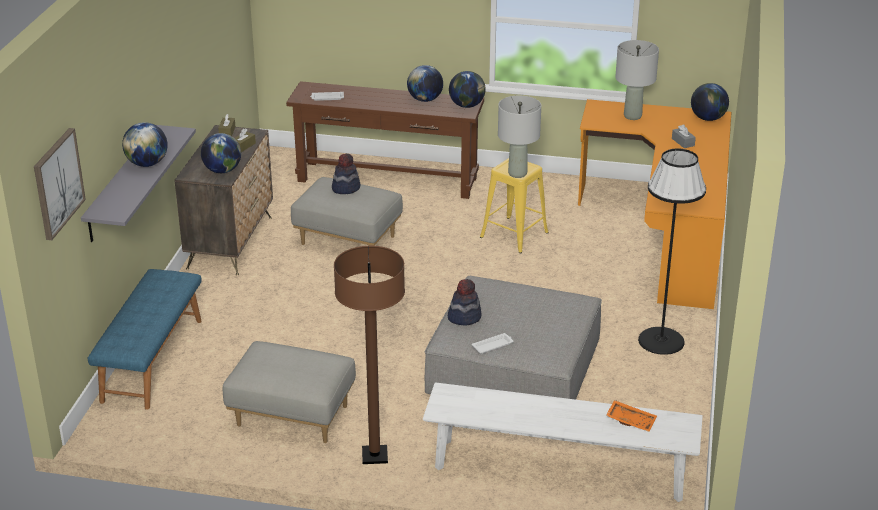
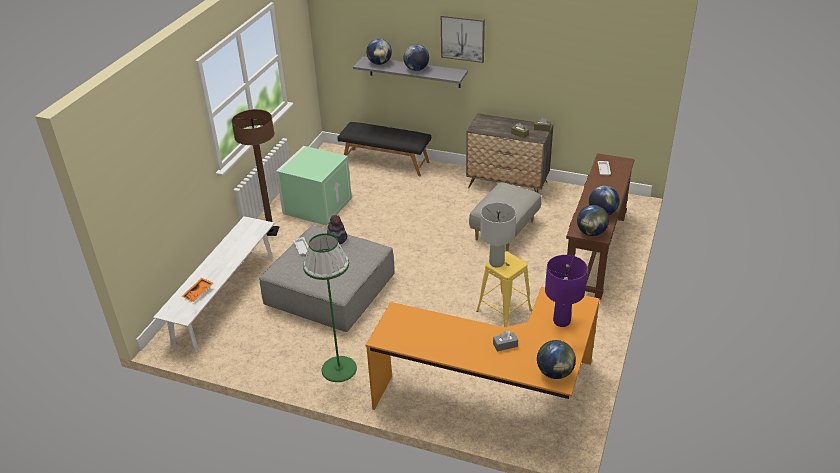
camera: 100 degrees right, 5 degrees up
(57, 183) = (343, 25): picture -> picture (462, 38)
(151, 360) = (386, 162): blue bench -> black bench
(222, 170) = (486, 127): globe -> globe (379, 63)
(291, 417) = (317, 205): grey ottoman -> green storage box
(345, 188) = (514, 199): hat -> none
(632, 116) = (562, 321): grey table lamp -> purple table lamp
(661, 341) = (338, 369): black floor lamp -> green floor lamp

